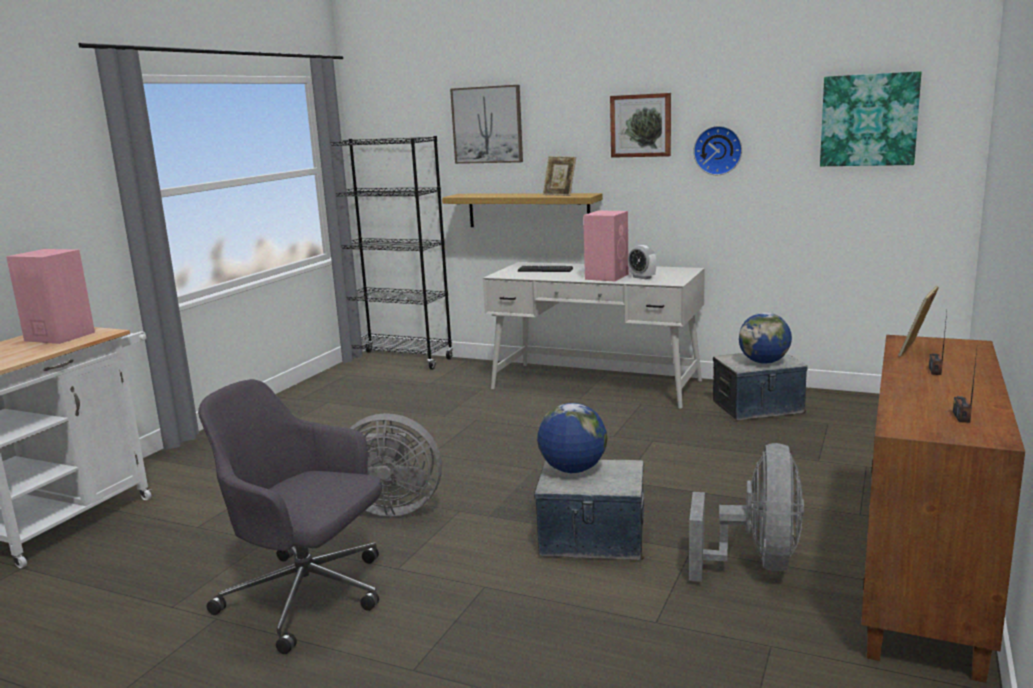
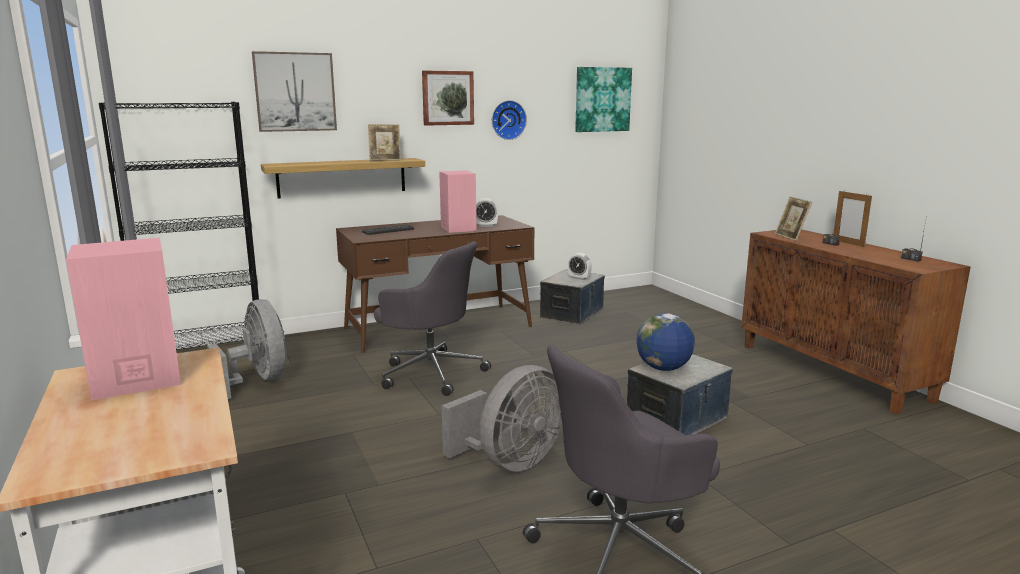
camera: 50 degrees left, 0 degrees up
(500, 420) = (430, 372): none -> grey office chair
(596, 384) = (439, 327): white desk -> brown desk
(756, 563) = (769, 394): grey fan -> grey fan (258, 381)
(764, 362) = (579, 278): globe -> alarm clock
(970, 376) = (848, 243): none -> picture frame

